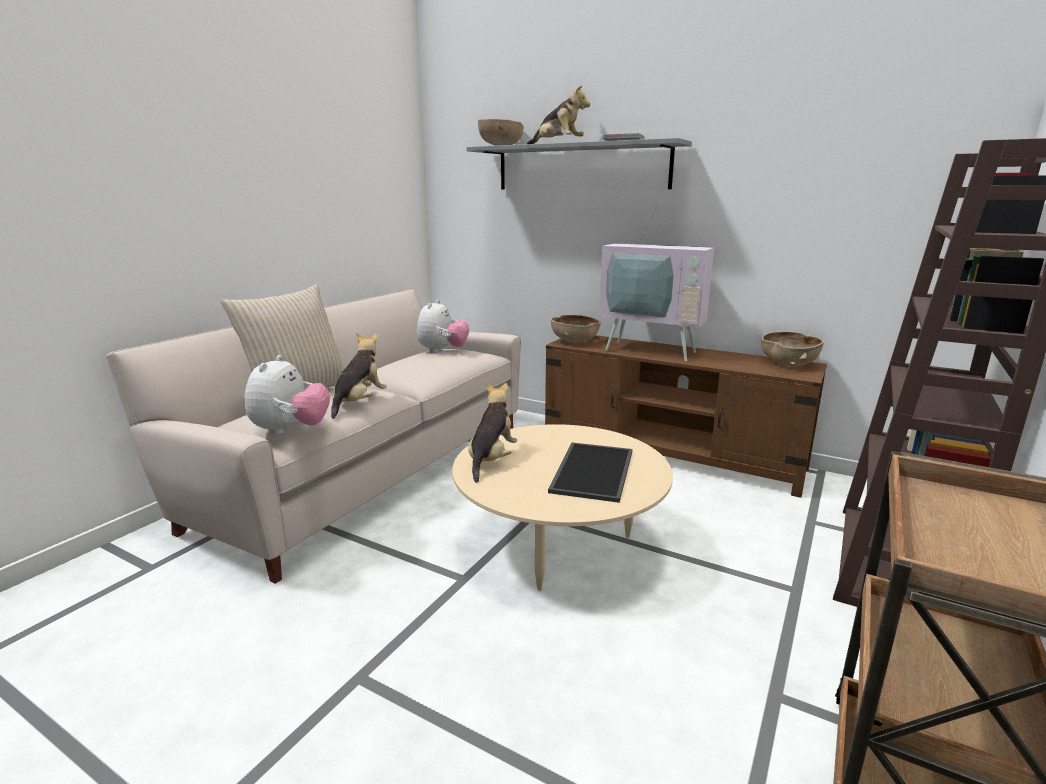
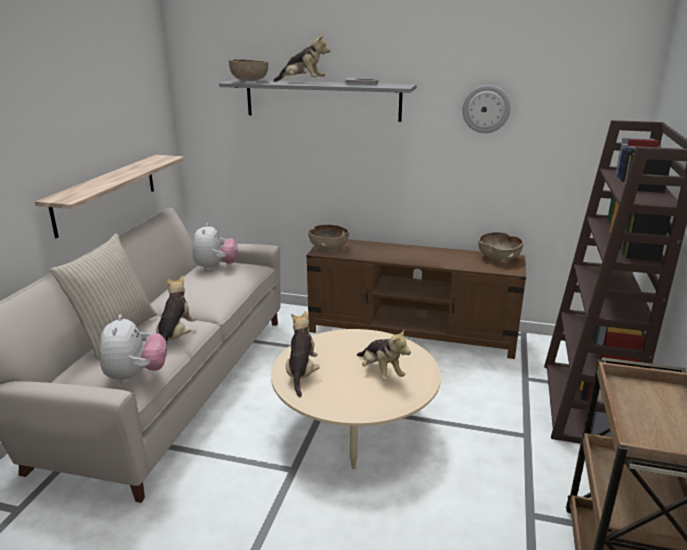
camera: 15 degrees left, 5 degrees up
(333, 256) = (106, 193): none -> shelf
(591, 470) = (381, 372): tray -> plush toy
(653, 349) = (394, 252): television -> none
(780, 168) = (486, 109): none -> wall clock

